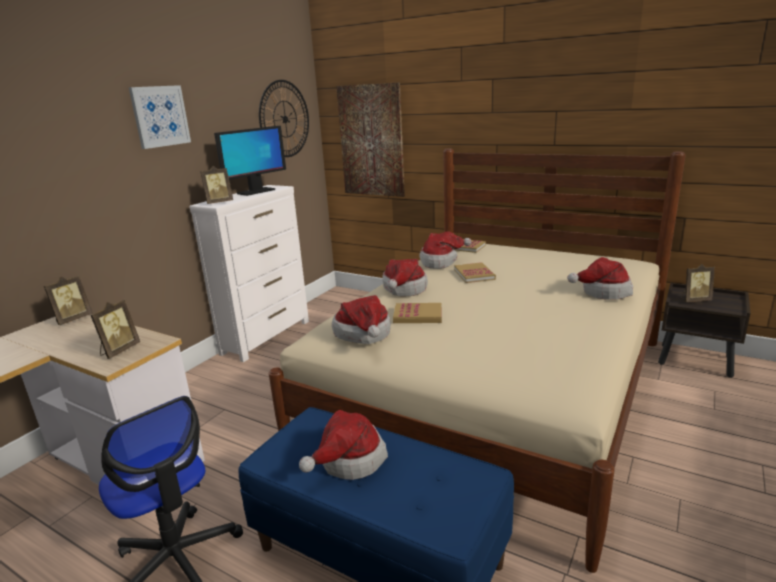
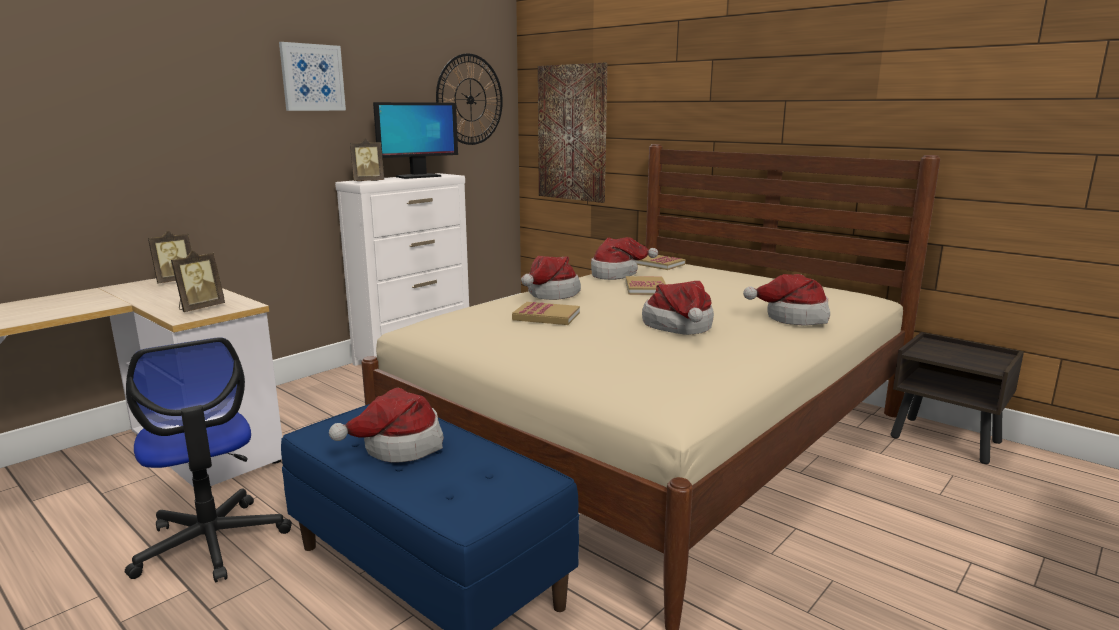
camera: 10 degrees right, 5 degrees down
(364, 335) = (471, 327): hat -> hat (679, 327)
(694, 300) = (942, 353): picture frame -> none

